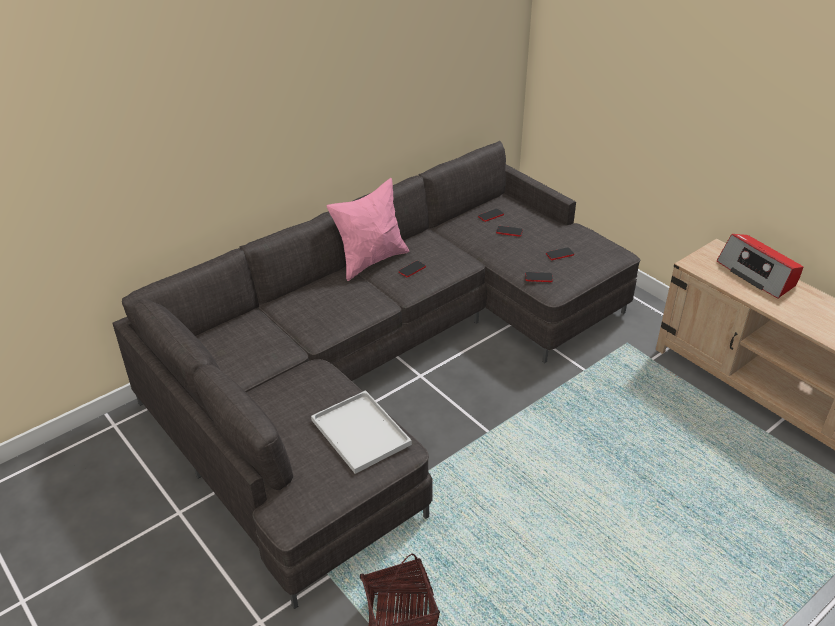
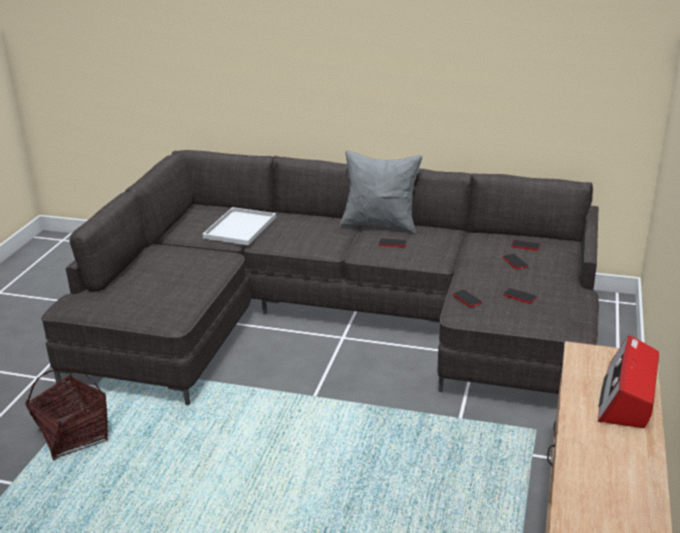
camera: 55 degrees right, 10 degrees down
(358, 431) = (173, 295): white tray -> white tray (240, 227)
(371, 260) = (380, 225): pink pillow -> grey pillow

